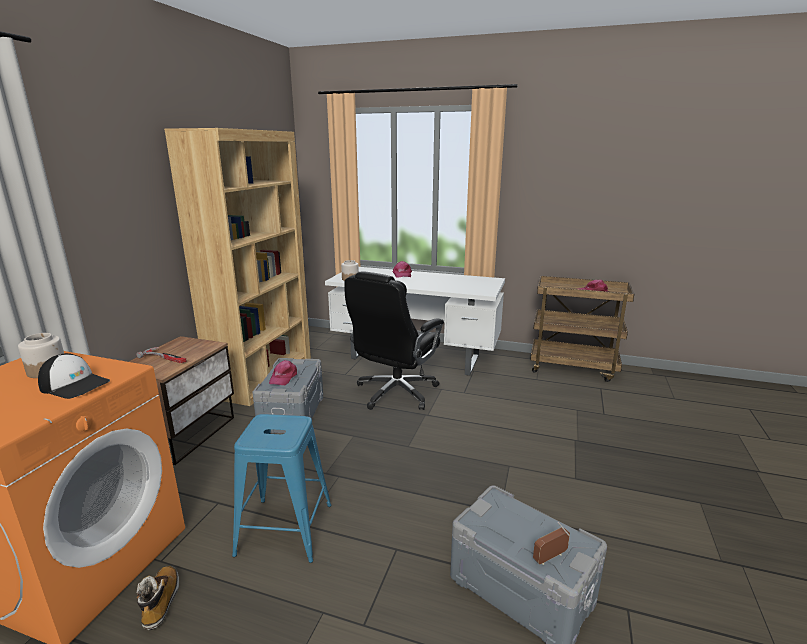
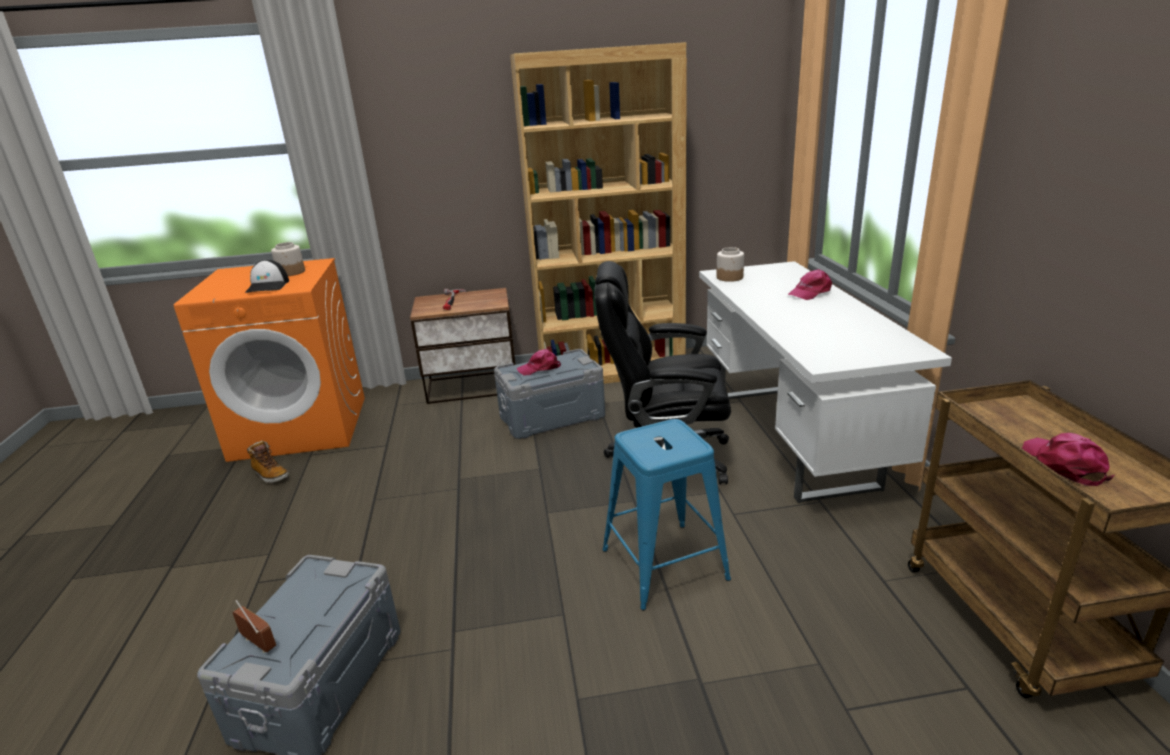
camera: 65 degrees right, 5 degrees up
(161, 602) = (270, 475): boot -> boot turned 75 degrees clockwise
(284, 529) = (364, 492): blue stool -> blue stool (663, 564)

